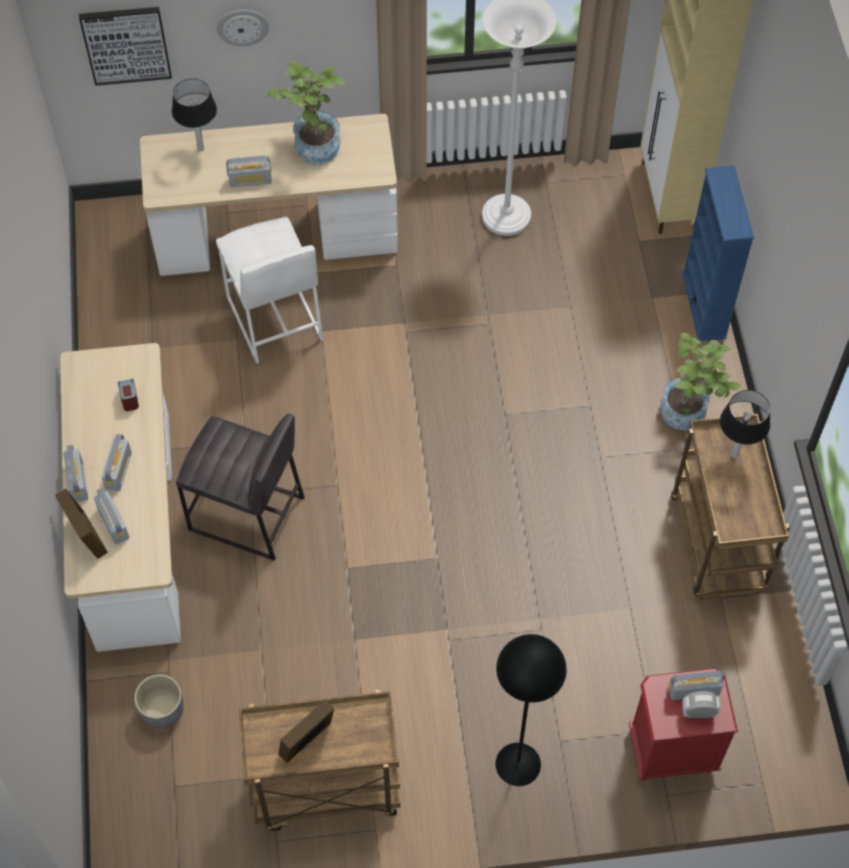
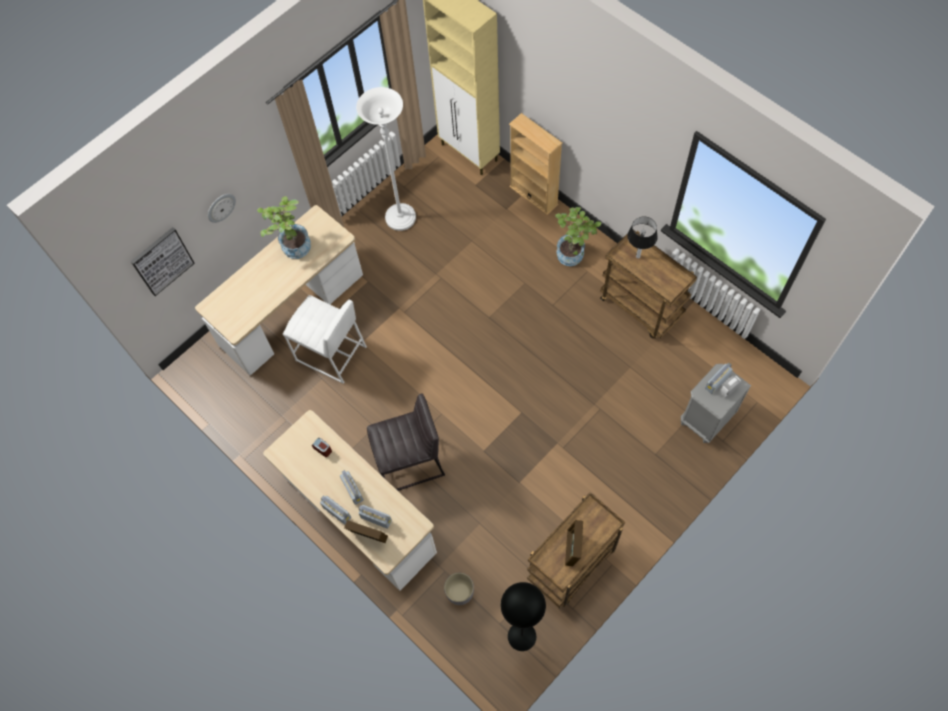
camera: 35 degrees left, 5 degrees up
(200, 149) = (234, 291): table lamp -> none
(250, 180) = (277, 289): radio -> none
(518, 764) = (647, 480): black floor lamp -> black floor lamp (522, 636)
(671, 751) = (706, 419): red nightstand -> grey nightstand
(704, 305) = (533, 195): blue bookcase -> beige bookcase

